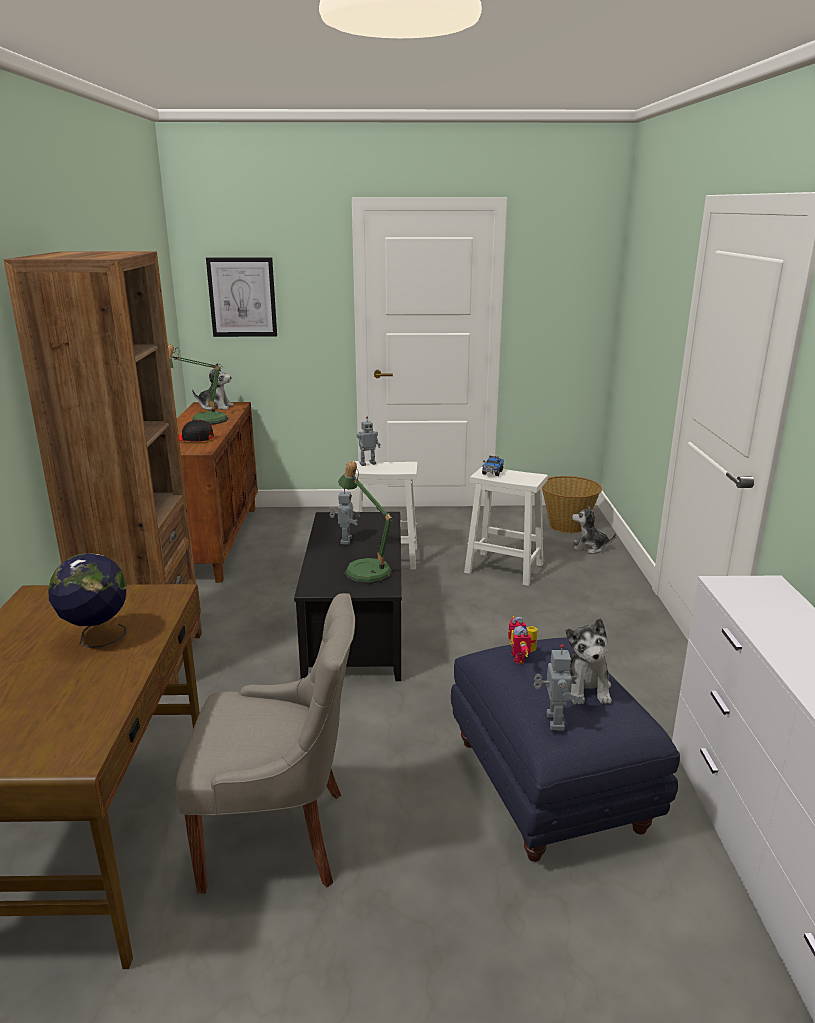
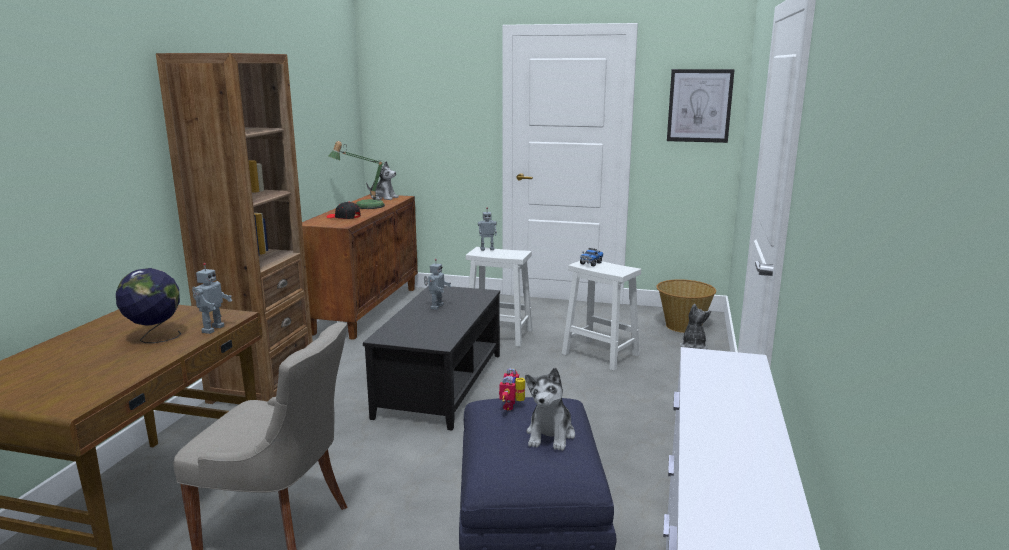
camera: 15 degrees right, 5 degrees down
(242, 297) = (412, 108): picture -> picture (699, 105)
(365, 569) = (436, 329): table lamp -> none
(553, 721) = (500, 456): toy robot -> toy robot (212, 329)
(589, 548) = (693, 346): plush toy -> plush toy turned 75 degrees clockwise

